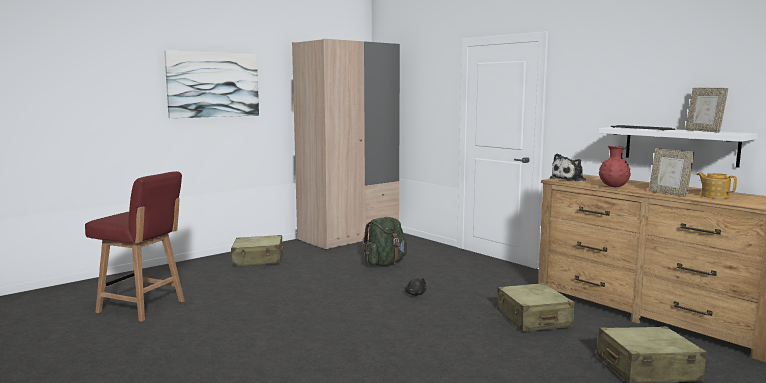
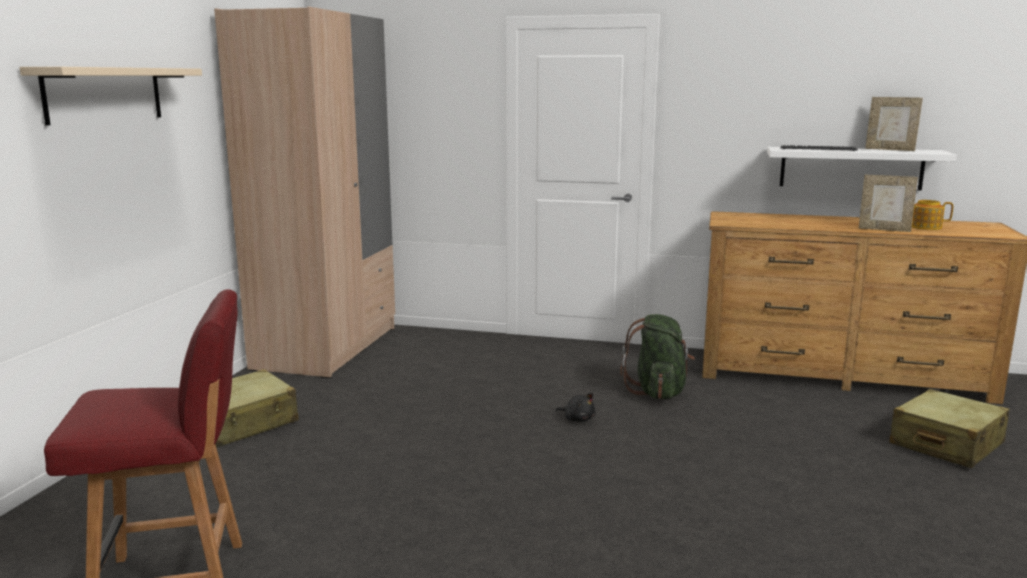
camera: 35 degrees left, 5 degrees up
(213, 84) = (104, 94): picture -> beige shelf
(385, 264) = (457, 381): green backpack -> green backpack (658, 392)
(533, 319) = (757, 415): beige suitcase -> none
(569, 179) = (736, 221): plush toy -> none
(613, 187) = (811, 227): red vase -> none

